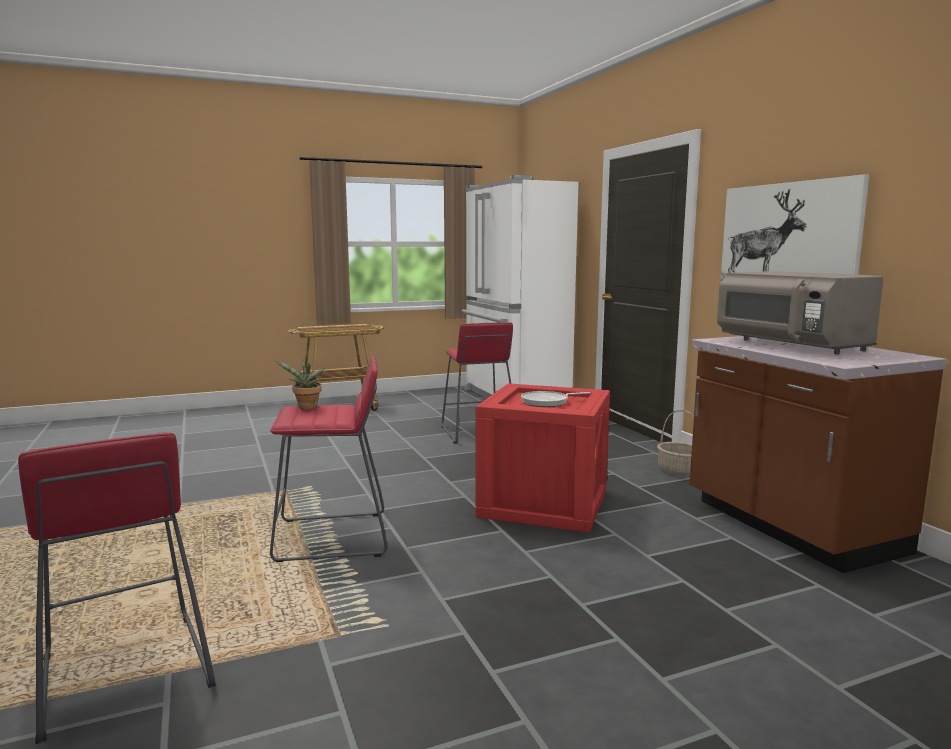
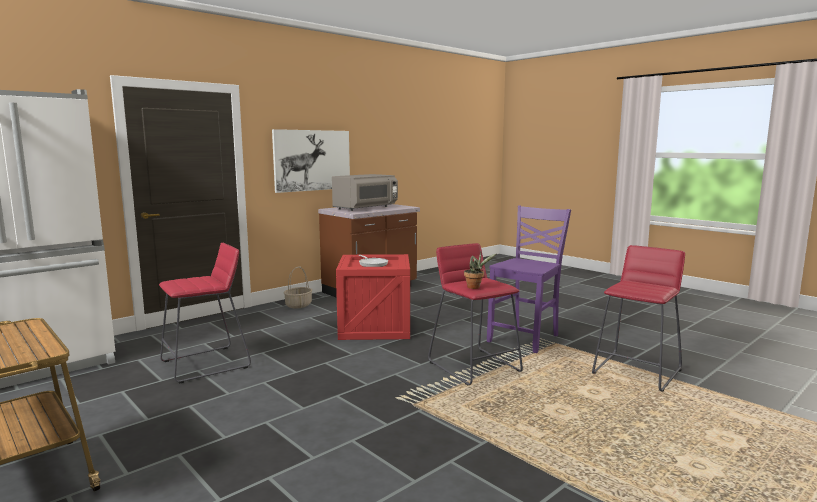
camera: 110 degrees left, 0 degrees up
(392, 611) = (525, 339): none -> purple chair

